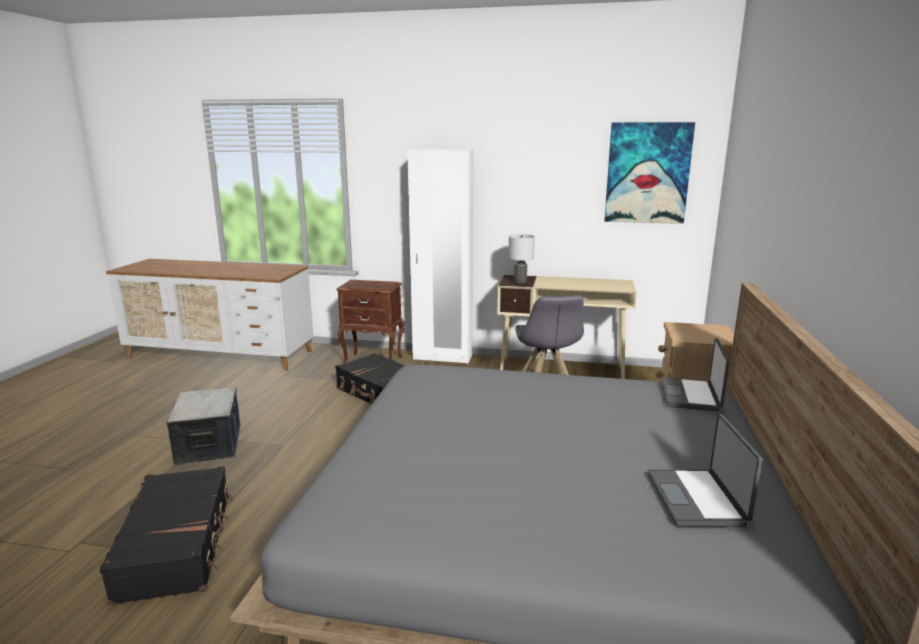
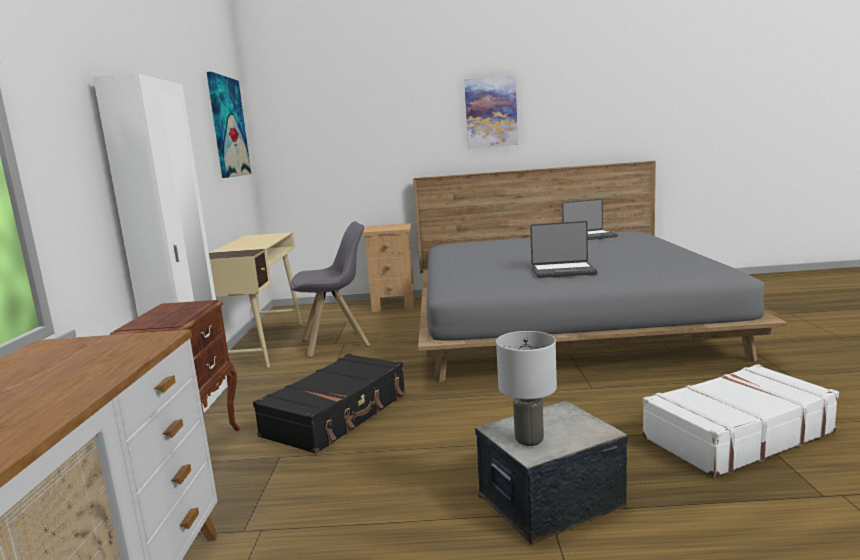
camera: 100 degrees left, 5 degrees down
(177, 544) = (735, 434): black suitcase -> white suitcase
(520, 283) = (245, 252): white table lamp -> white table lamp (530, 439)
(691, 396) = (464, 242): laptop -> laptop (563, 271)
(826, 209) = (491, 112): none -> picture

